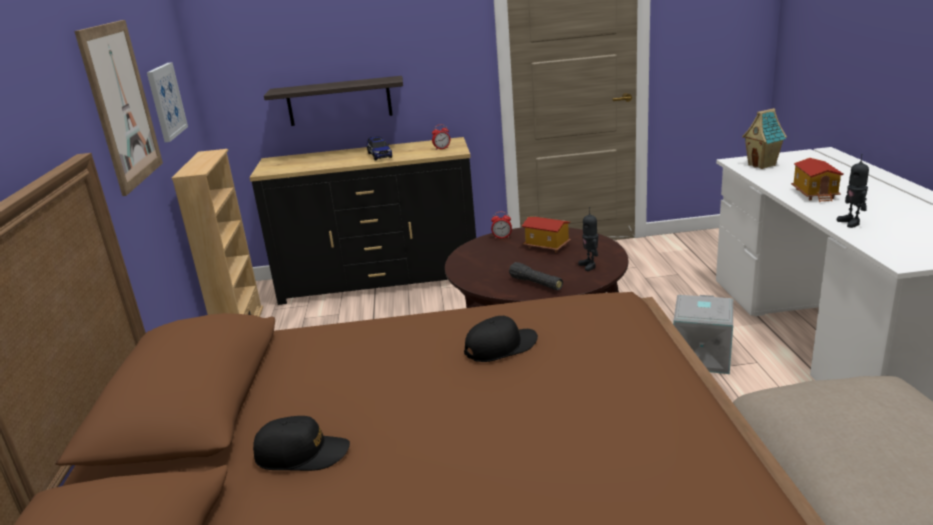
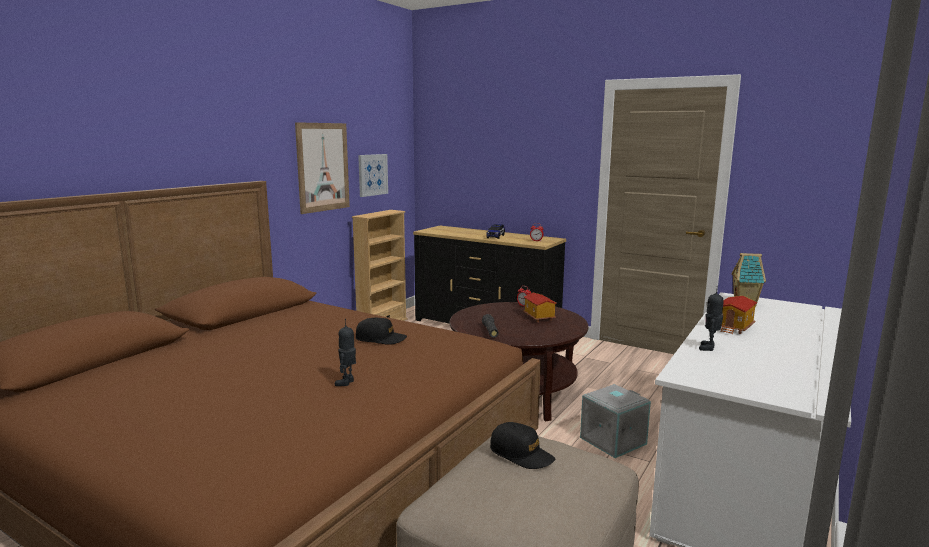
camera: 35 degrees right, 10 degrees down
(302, 454) = (227, 341): black cap -> black cap (521, 454)
(339, 101) = (489, 197): shelf -> none
(589, 266) = (540, 334): toy robot -> toy robot (347, 382)

